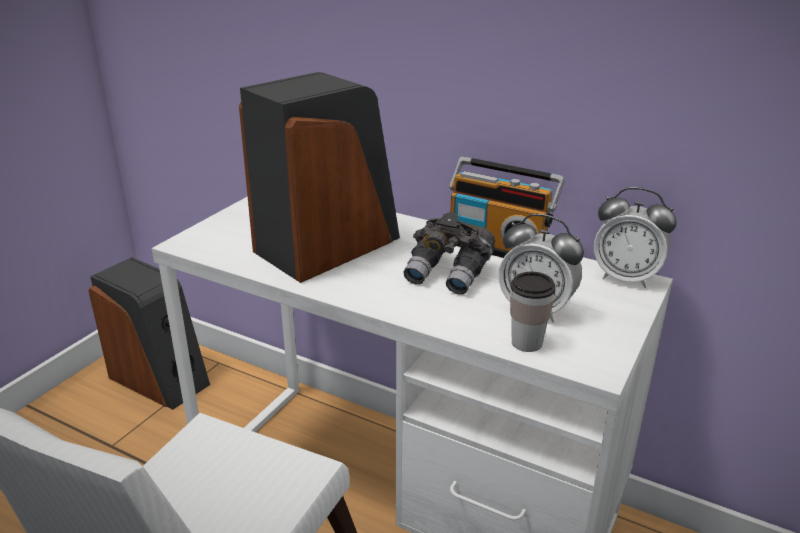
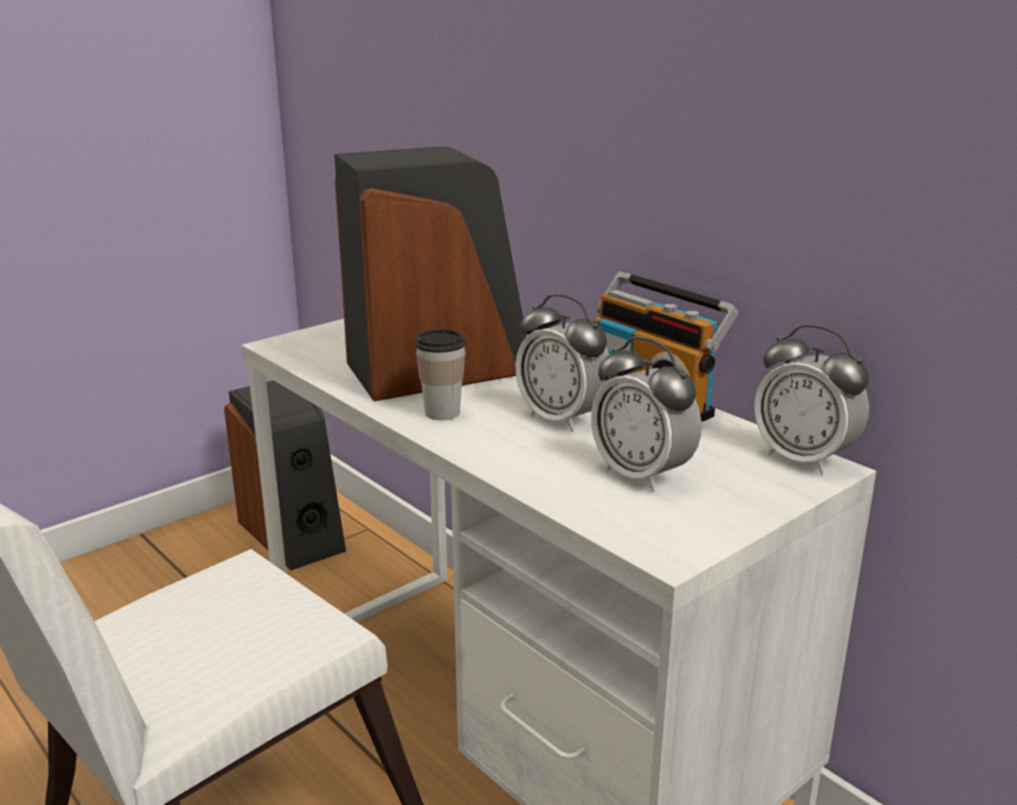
camera: 20 degrees right, 5 degrees down
(449, 274) = (562, 419): grey binoculars -> alarm clock
(526, 343) = (597, 508): cup -> cup (442, 413)

